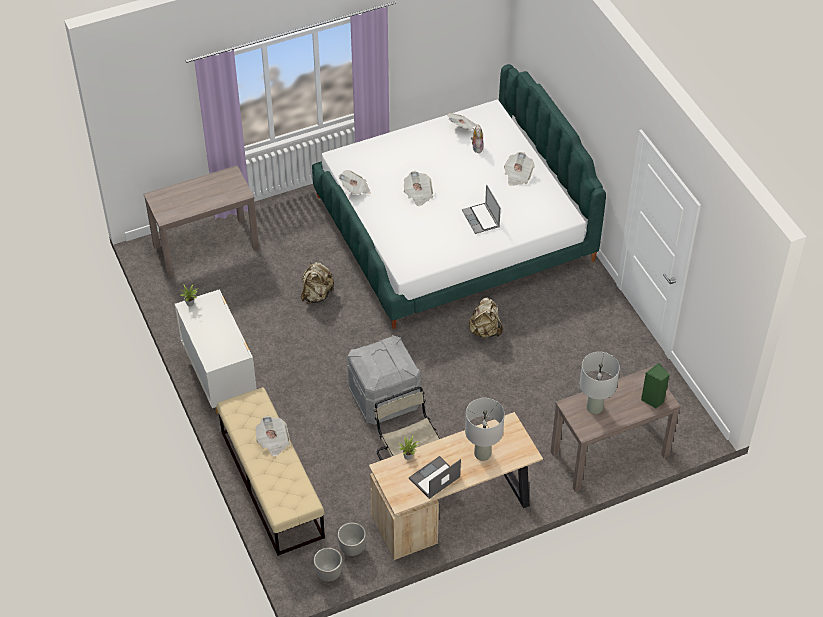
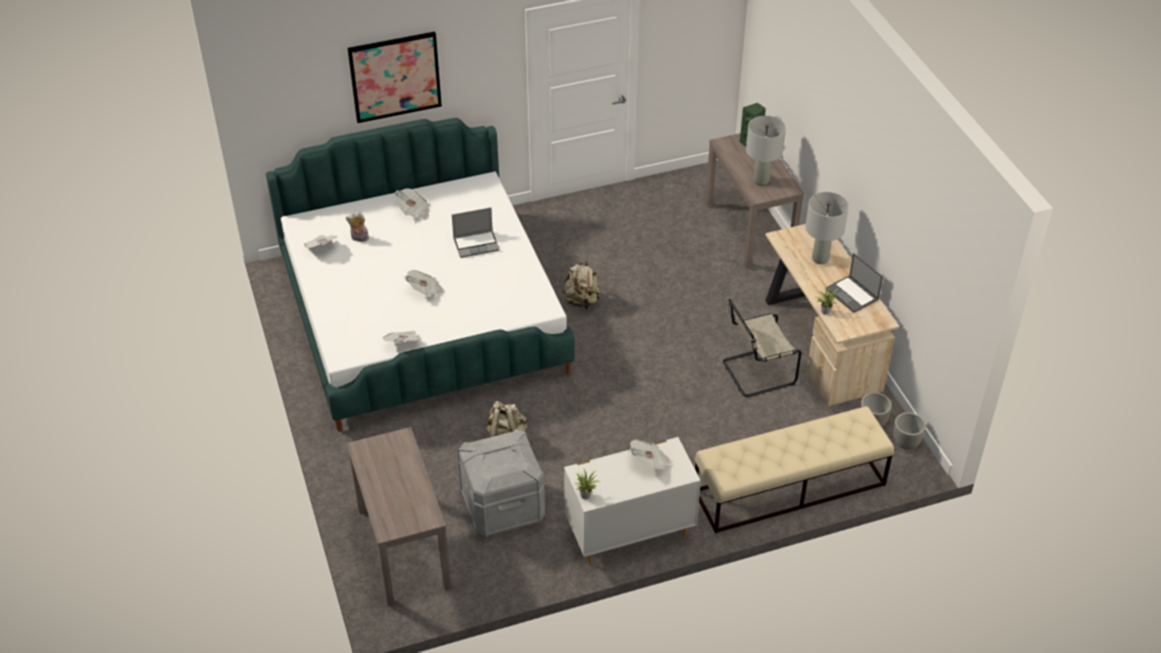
camera: 85 degrees left, 5 degrees down
(273, 441) = (779, 442): newspaper -> newspaper (650, 462)
(383, 399) = (671, 387): grey storage box -> grey storage box (502, 507)
(574, 84) = (395, 76): none -> picture

